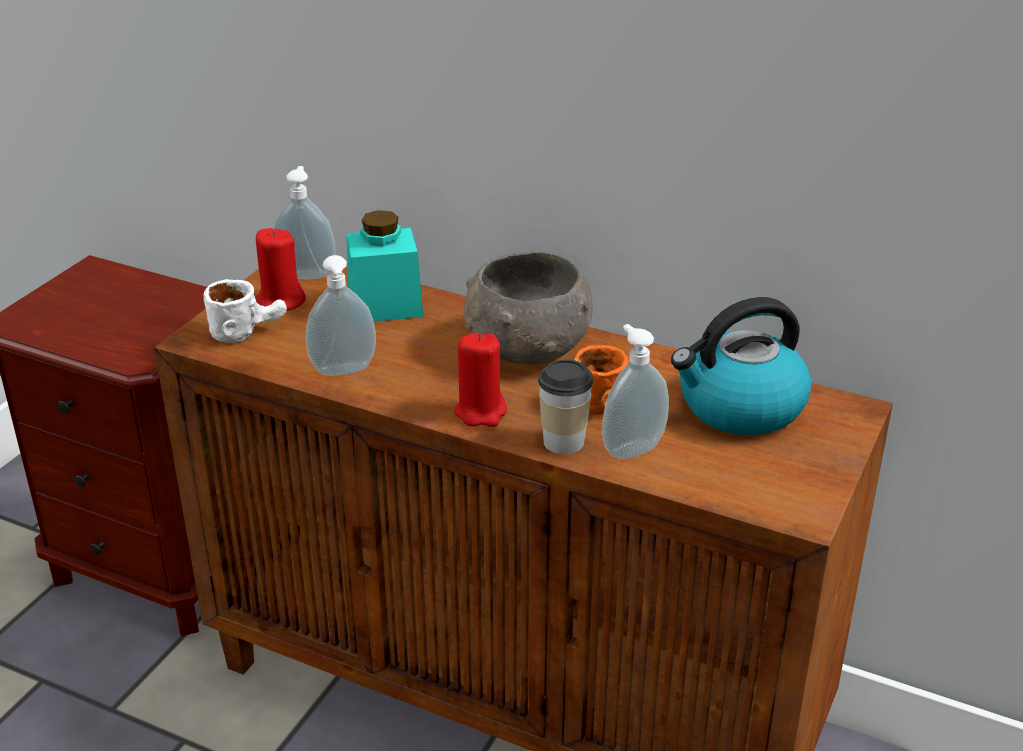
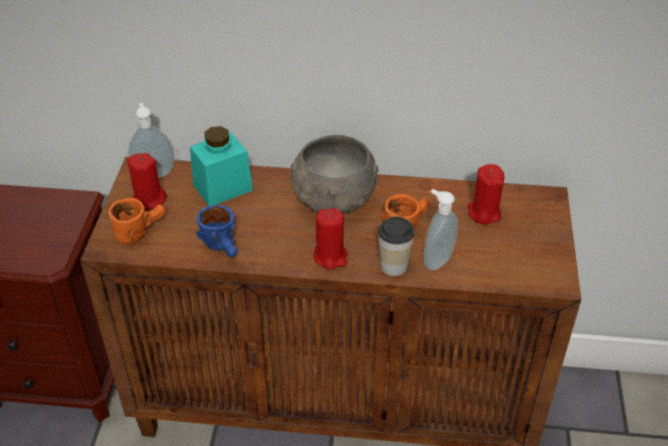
camera: 20 degrees left, 10 degrees up
(248, 331) = (140, 230): white mug -> orange mug
(344, 372) = (225, 248): soap dispenser -> blue mug
(739, 407) = (484, 213): kettle -> red candle

